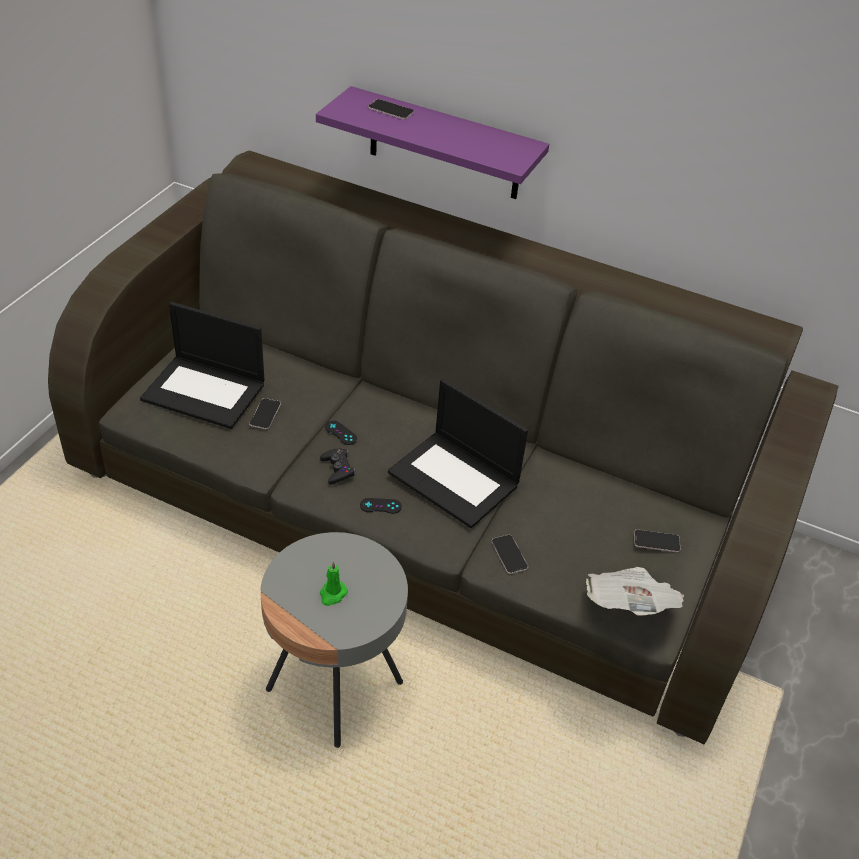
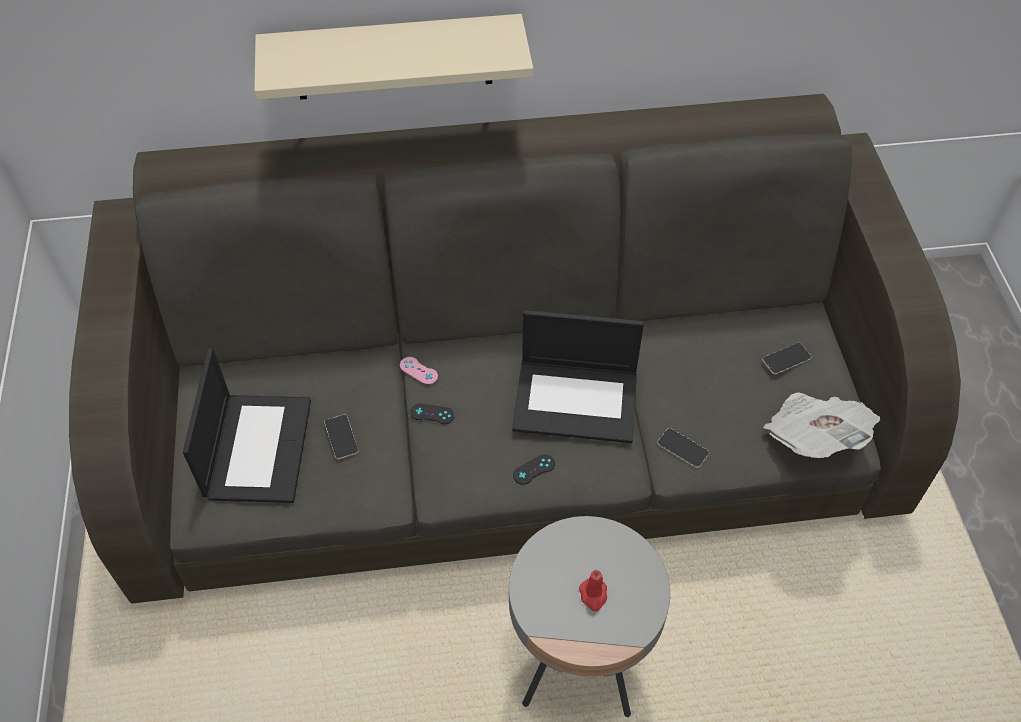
camera: 30 degrees left, 10 degrees up
(205, 391) = (257, 447): laptop -> laptop turned 75 degrees counterclockwise
(332, 594) = (593, 595): green candle -> red candle
(338, 469) = (464, 455): black game controller -> none
(357, 402) = (418, 371): none -> pink game controller
(391, 110) = (329, 47): phone -> none
(444, 145) = (393, 57): purple shelf -> beige shelf

